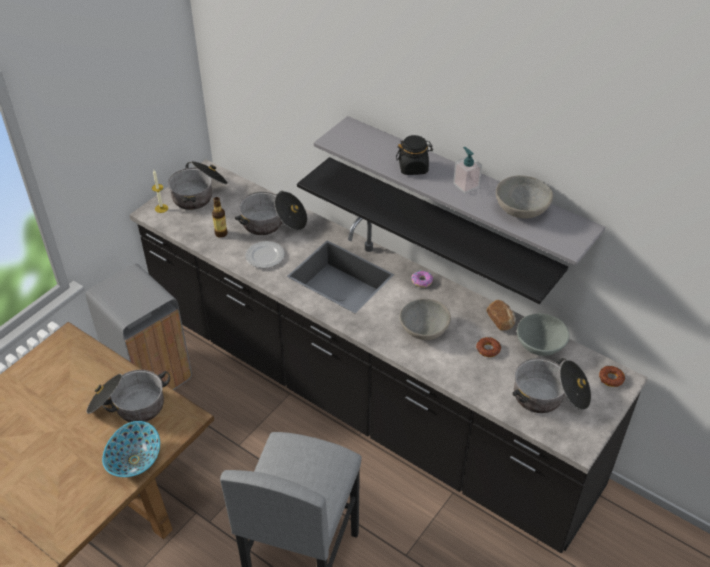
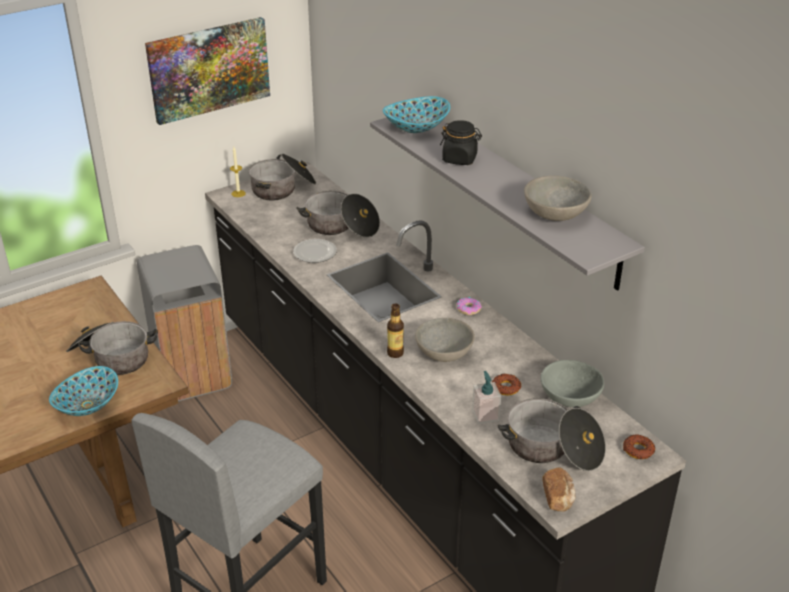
camera: 20 degrees right, 10 degrees down
(121, 106) = (209, 69): none -> picture
(221, 233) = (283, 225): bottle -> bottle (395, 353)
(358, 141) = (416, 128): none -> bowl
(439, 226) = (495, 245): black shelf -> none
(466, 185) = (507, 183): soap dispenser -> soap dispenser (485, 415)
(501, 320) = (537, 364): bread -> bread (558, 497)

